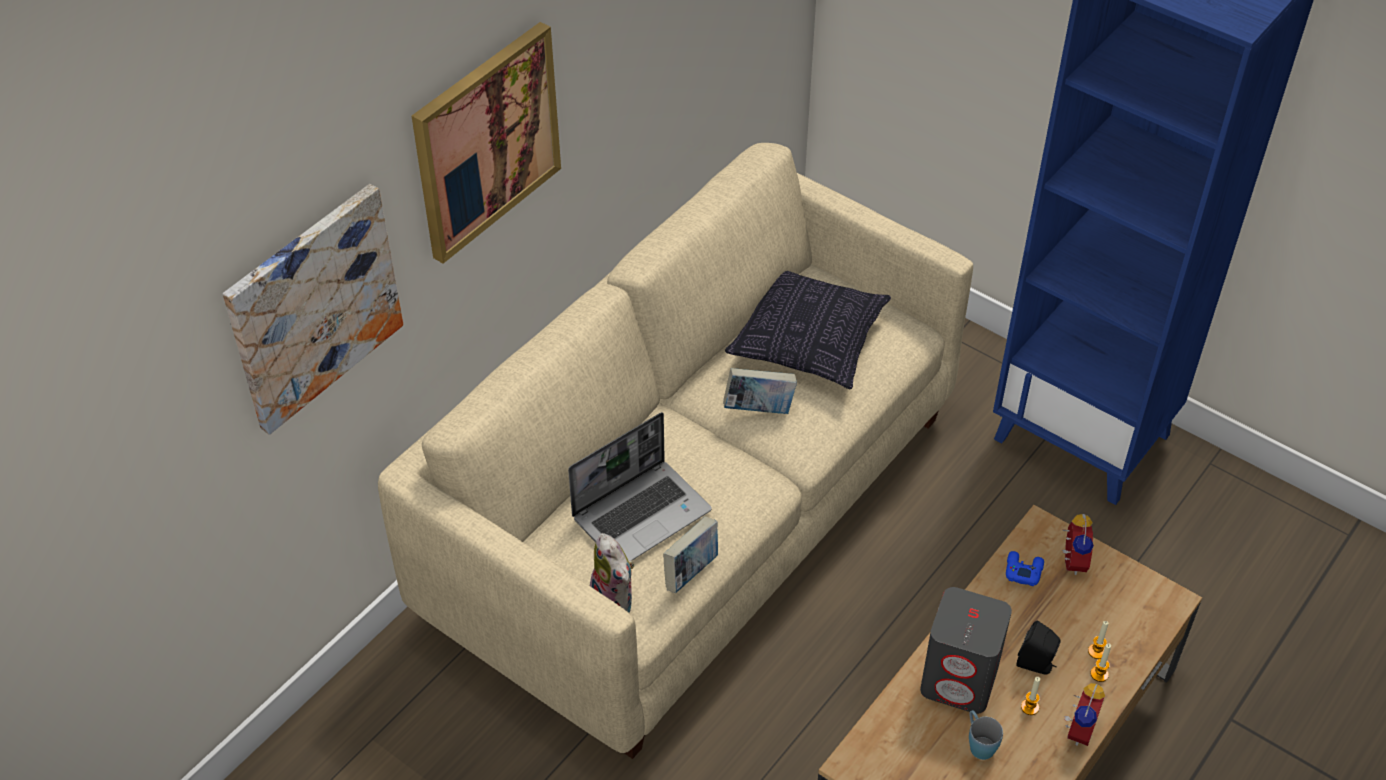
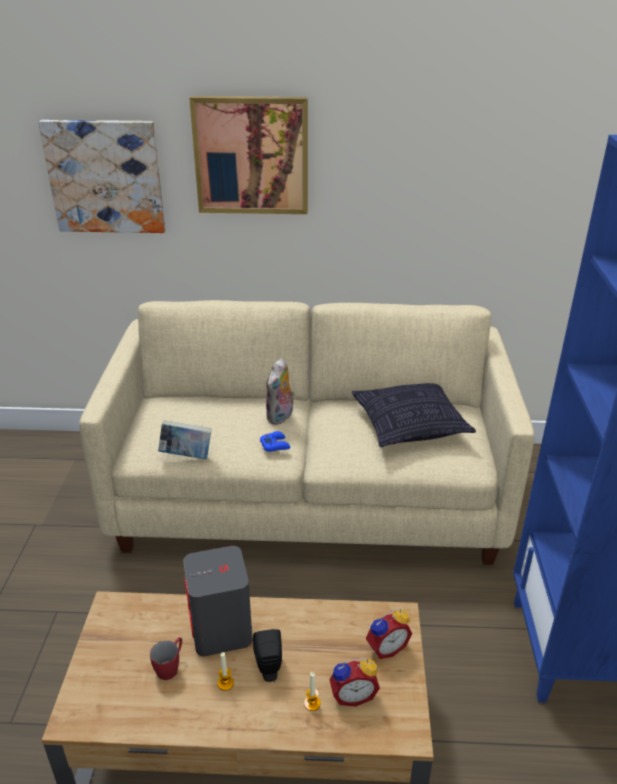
camera: 55 degrees right, 15 degrees down
(615, 603) = (143, 441): plush toy -> plush toy (280, 417)
(642, 513) = (213, 421): laptop -> none
(759, 409) = (335, 430): book -> none
(978, 743) = (170, 667): blue mug -> red mug
(1023, 570) = (350, 623): blue game controller -> blue game controller (275, 445)
(1077, 729) = (225, 724): alarm clock -> alarm clock (352, 695)
(1099, 674) = (291, 715): candle -> none

